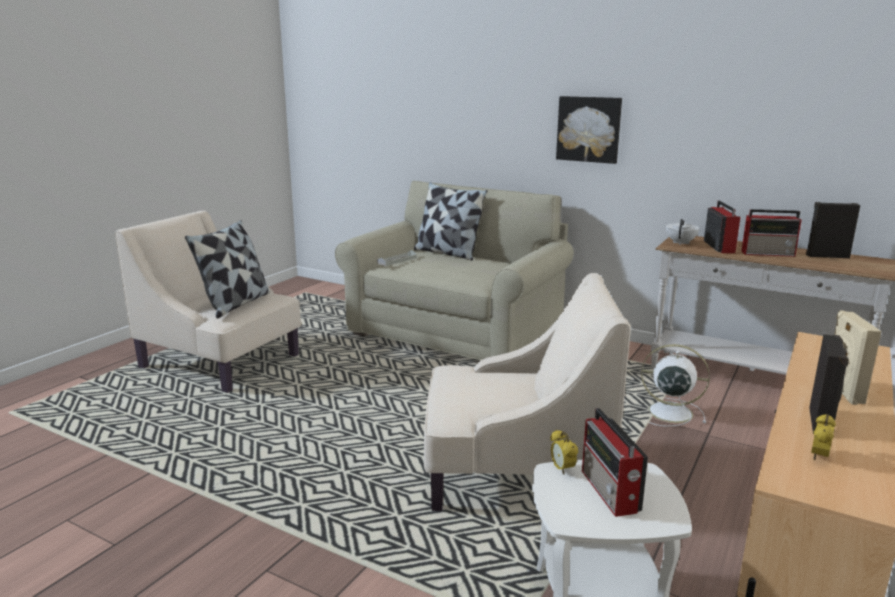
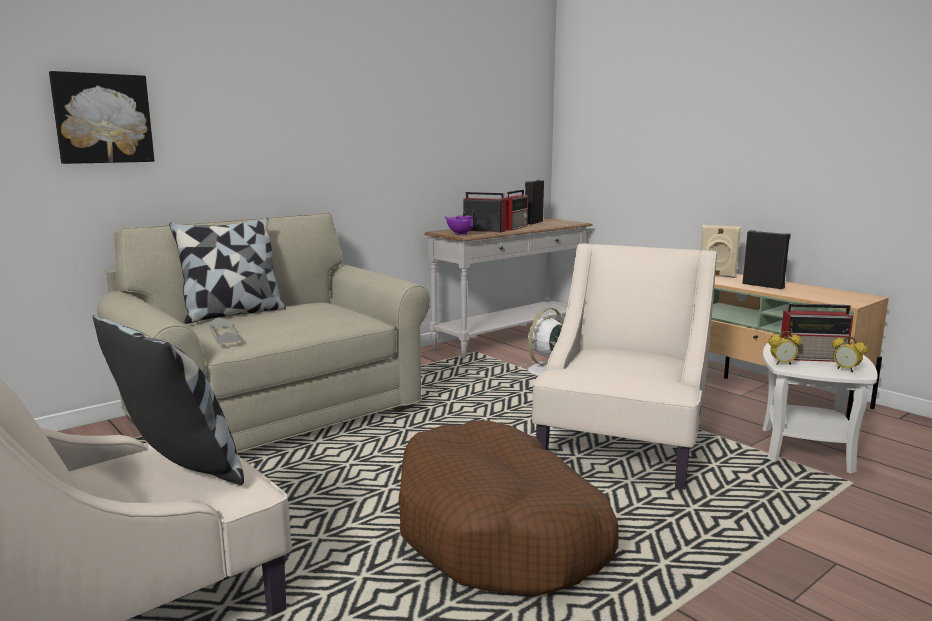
camera: 70 degrees left, 5 degrees down
(326, 437) = (500, 532): none -> brown dog bed
(589, 129) = (335, 136): picture -> picture (102, 118)
(681, 243) = (460, 234): white teapot -> purple teapot
(818, 456) = (811, 293): alarm clock -> alarm clock (846, 370)

